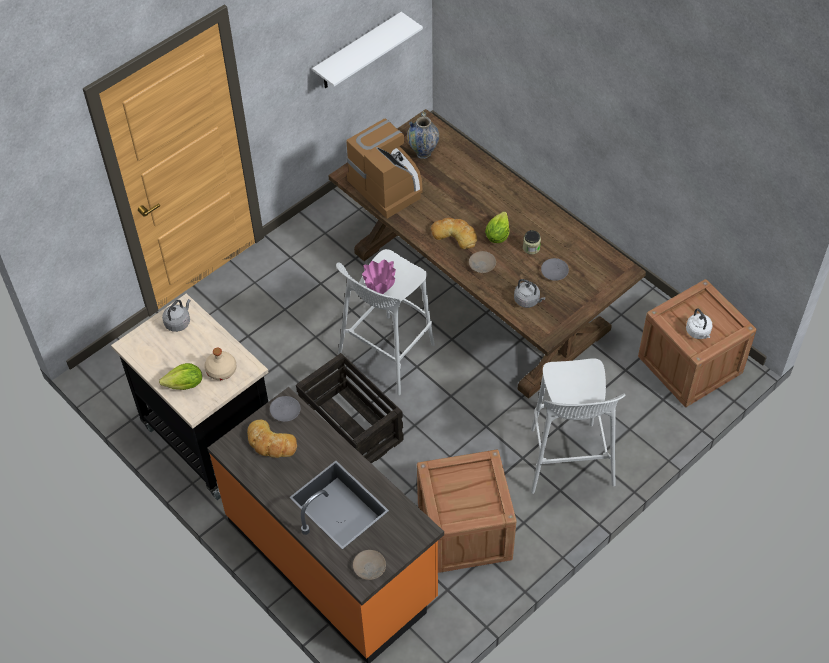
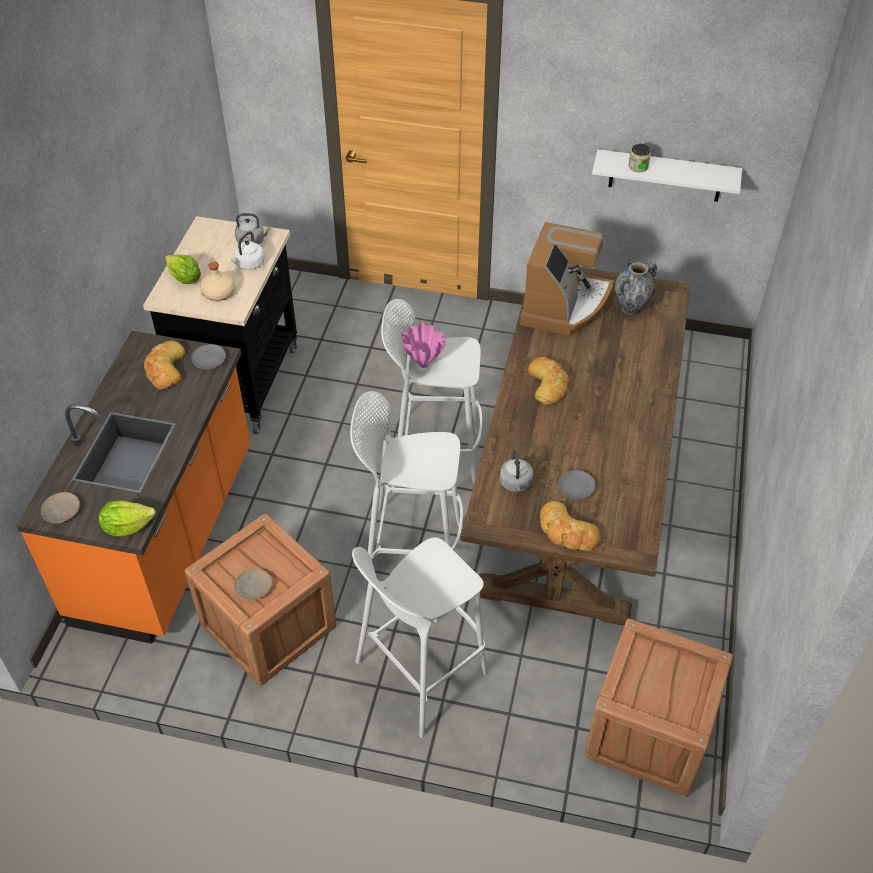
camera: 55 degrees right, 5 degrees down
(350, 426) = (327, 471): crate -> none
(462, 413) = (410, 549): none -> white stool
(482, 265) = (529, 423): beige plate -> beige plate (253, 587)
(497, 235) = (580, 417): lettuce -> lettuce (127, 527)
(531, 248) = (590, 452): jar -> jar (638, 166)
(585, 296) = (567, 531): none -> bread
(698, 332) = (646, 687): white kettle -> white kettle (249, 264)

